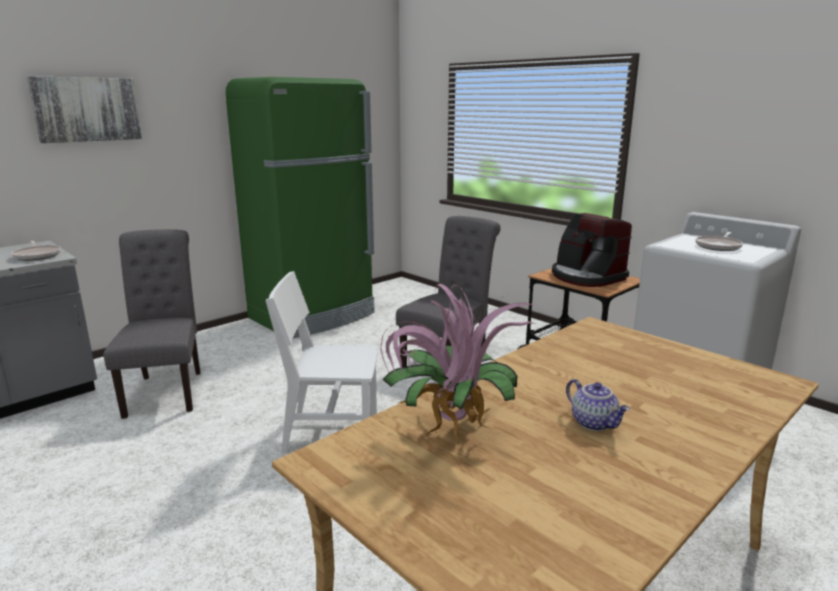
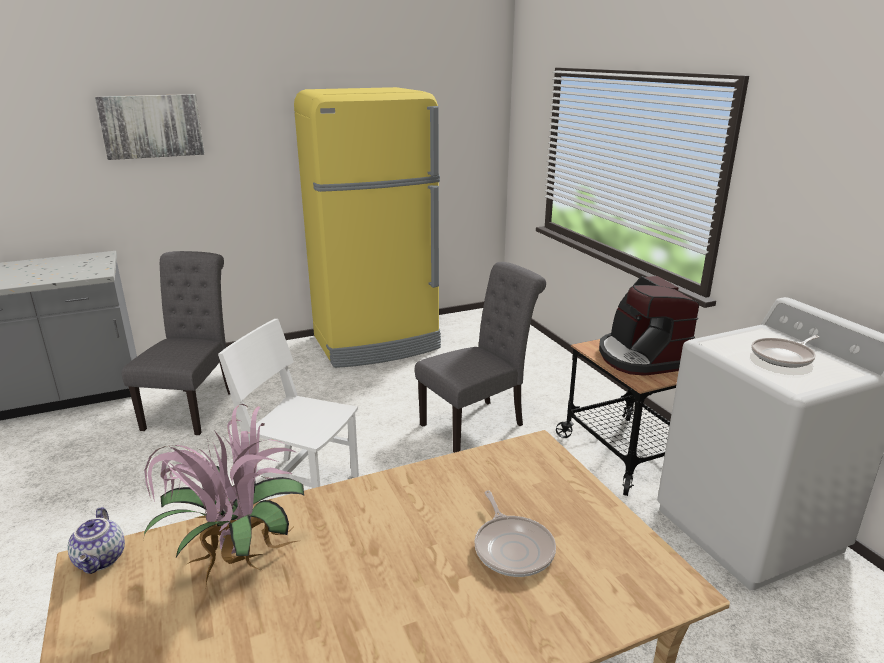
camera: 20 degrees right, 5 degrees up
(37, 256) = (87, 270): frying pan -> frying pan (512, 548)
(313, 316) = (377, 343): green fridge -> yellow fridge
(594, 423) = (385, 589): teapot -> teapot (102, 560)

